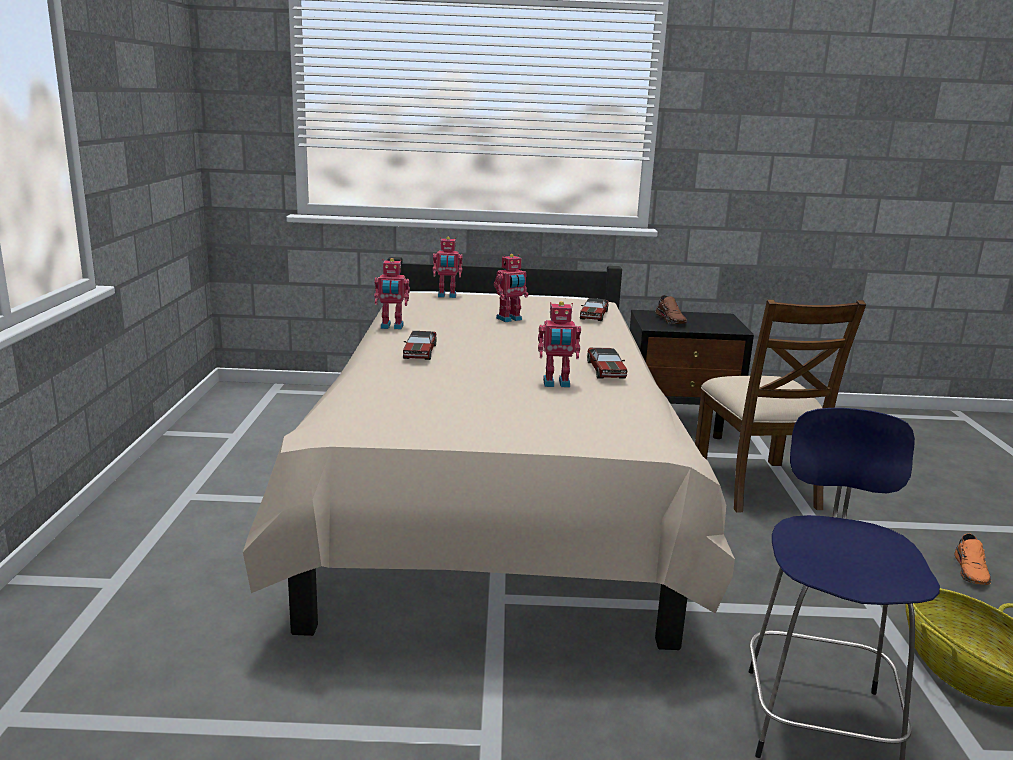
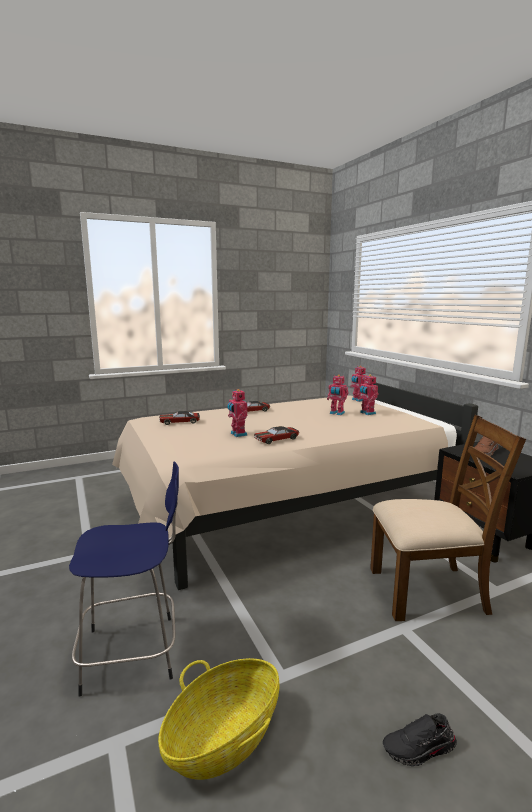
camera: 65 degrees right, 5 degrees down
(392, 327) = (284, 402): toy robot -> toy robot (367, 413)
(593, 315) = (386, 425): toy car -> toy car (179, 422)
(756, 486) = (429, 591): brown chair -> brown chair turned 150 degrees counterclockwise
(971, 571) = (419, 749): orange shoe -> black shoe

